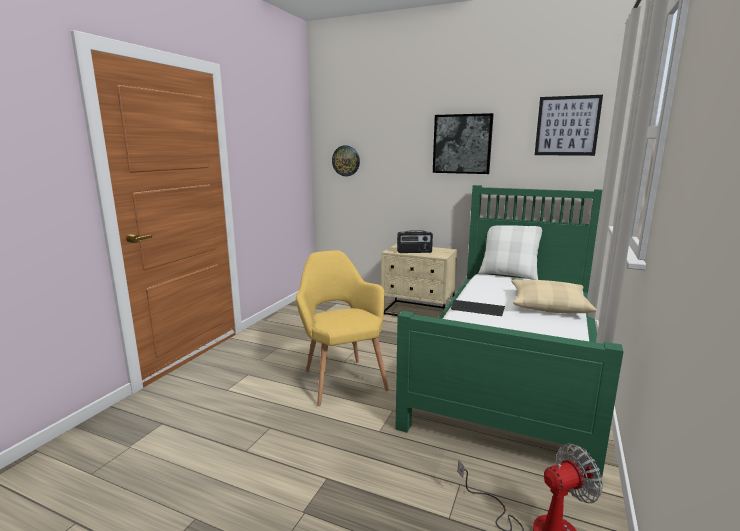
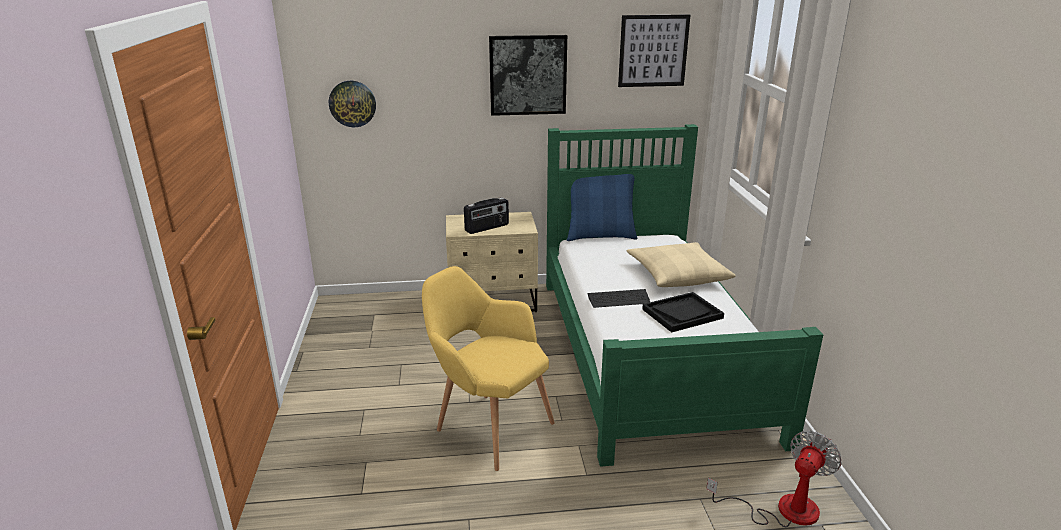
camera: 30 degrees left, 10 degrees up
(508, 275) = (600, 236): white pillow -> blue pillow
(523, 327) = (682, 313): none -> black tray

